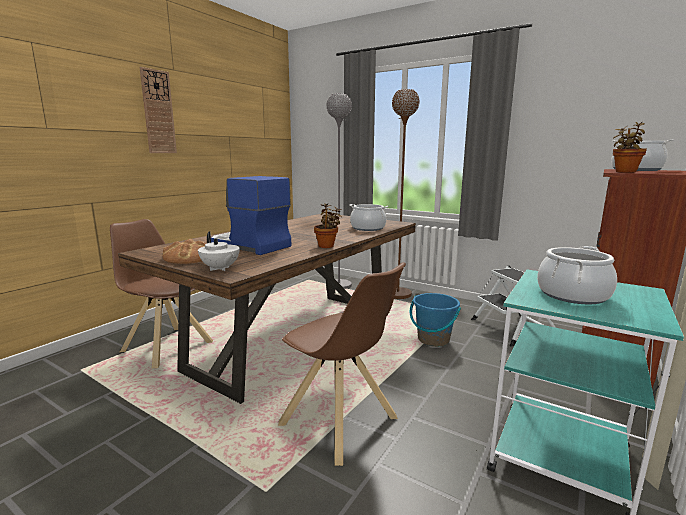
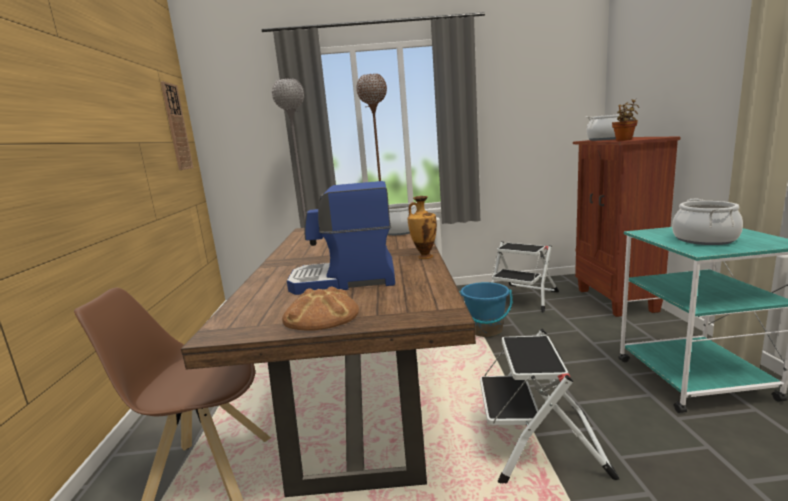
camera: 35 degrees left, 0 degrees up
(158, 112) = (54, 108): wall clock -> wall clock (176, 127)
(220, 269) = (407, 313): white teapot -> none
(327, 246) = (424, 256): potted plant -> vase
(341, 423) = (540, 442): brown chair -> step ladder

